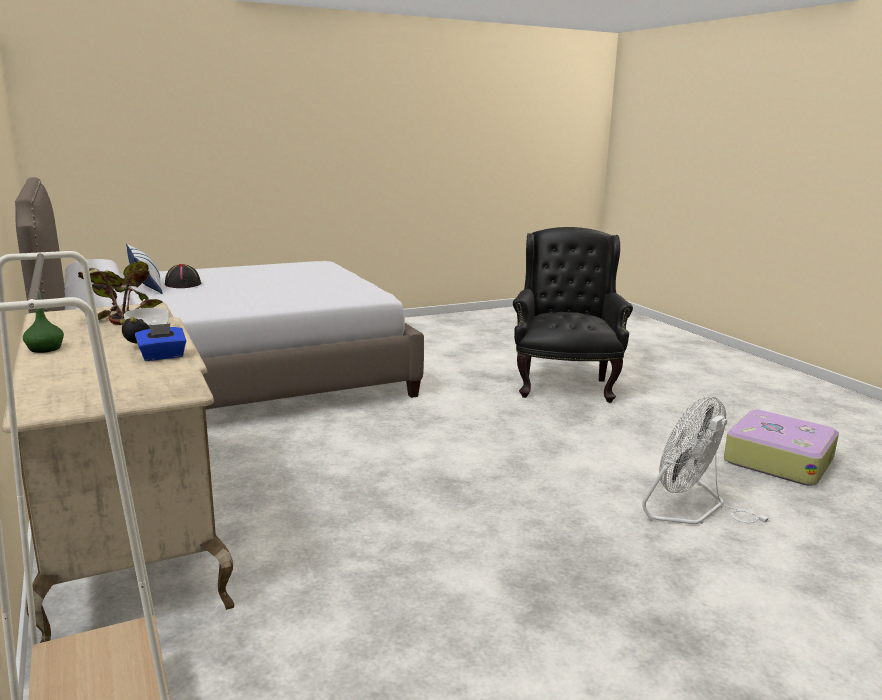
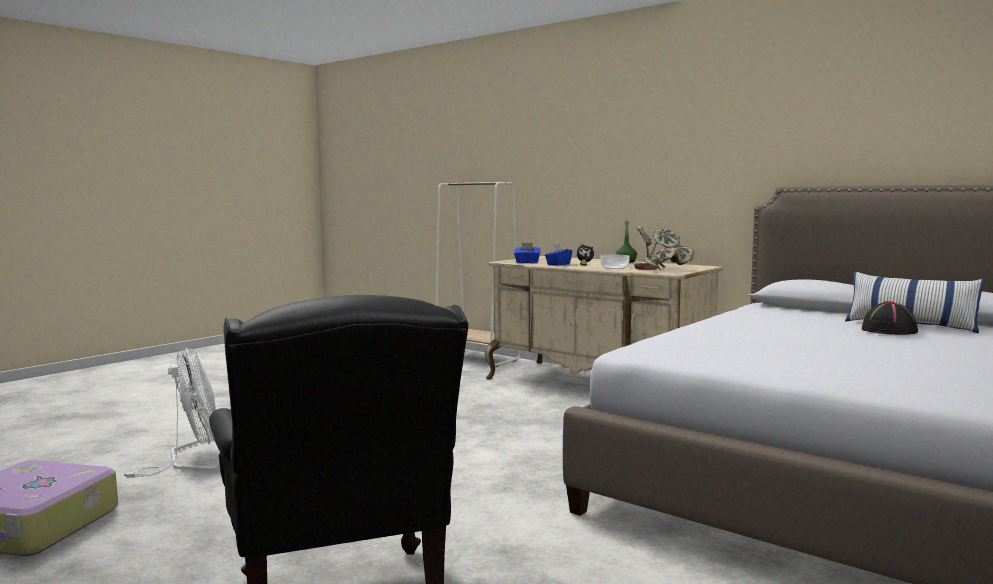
camera: 155 degrees right, 10 degrees down
(171, 376) = (527, 262): none -> blue tissue box
(697, 507) = (190, 459): white fan -> white fan turned 45 degrees counterclockwise

